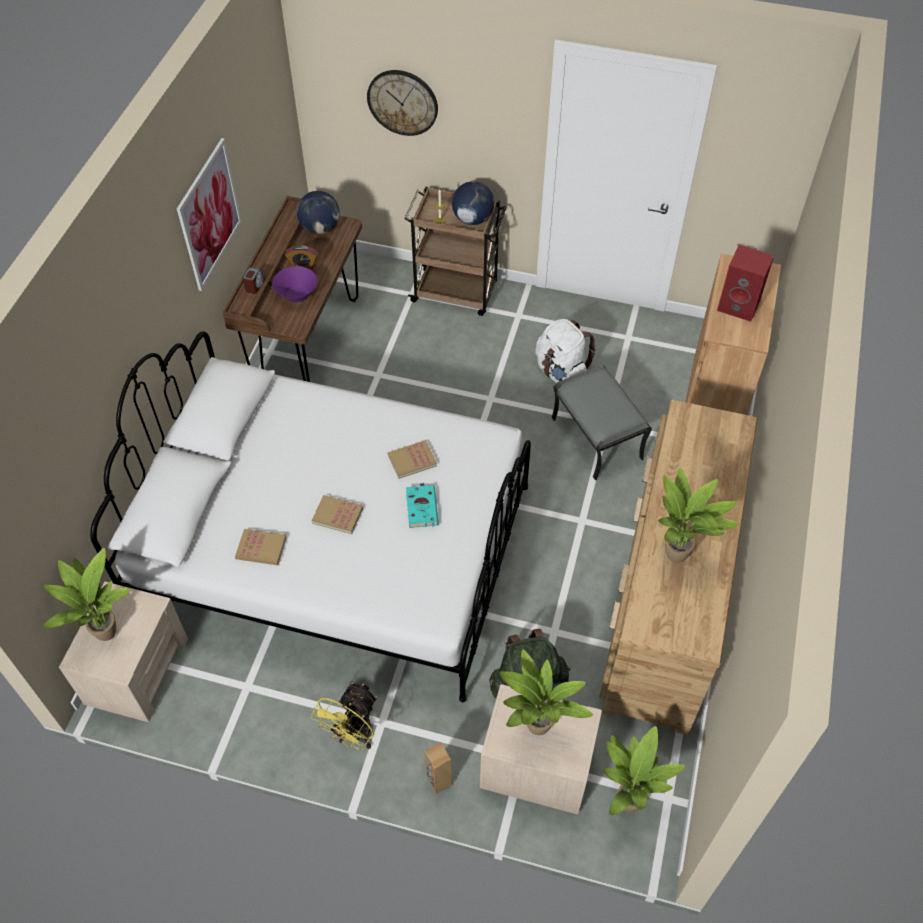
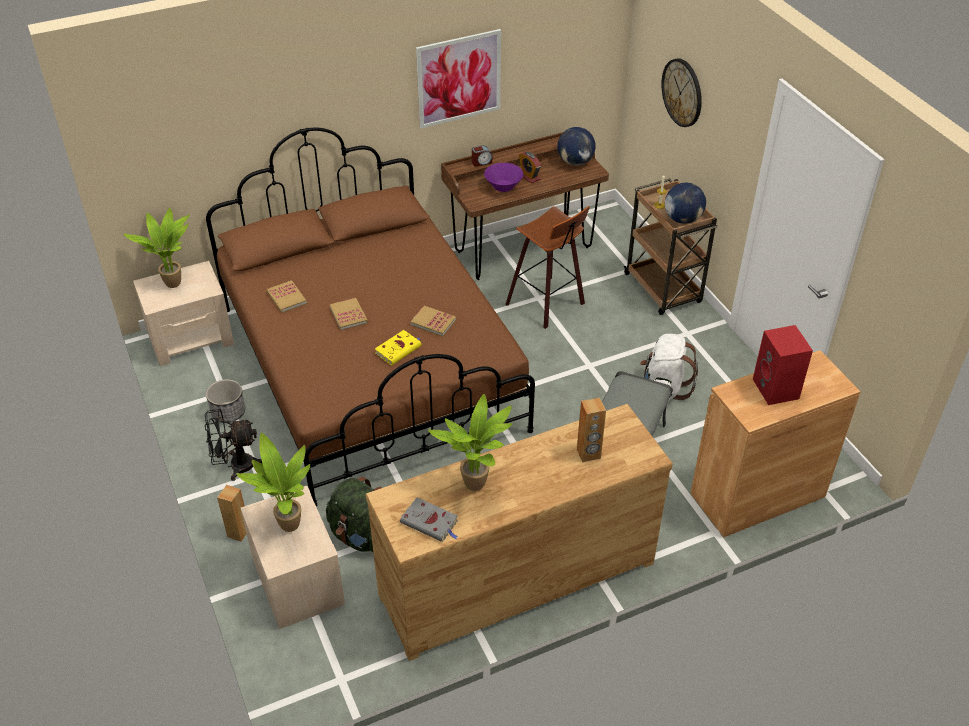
camera: 50 degrees right, 10 degrees down
(277, 699) = (228, 412): none -> planter
(336, 548) = (371, 368): white bed -> brown bed
(353, 734) = (235, 466): yellow fan -> black fan
(392, 373) = (548, 304): none -> stool
(421, 507) = (399, 349): turquoise book -> yellow book
(626, 801) = (315, 653): potted plant -> none
(693, 612) = (431, 522): none -> grey book
(705, 460) = (588, 454): none -> brown speaker

